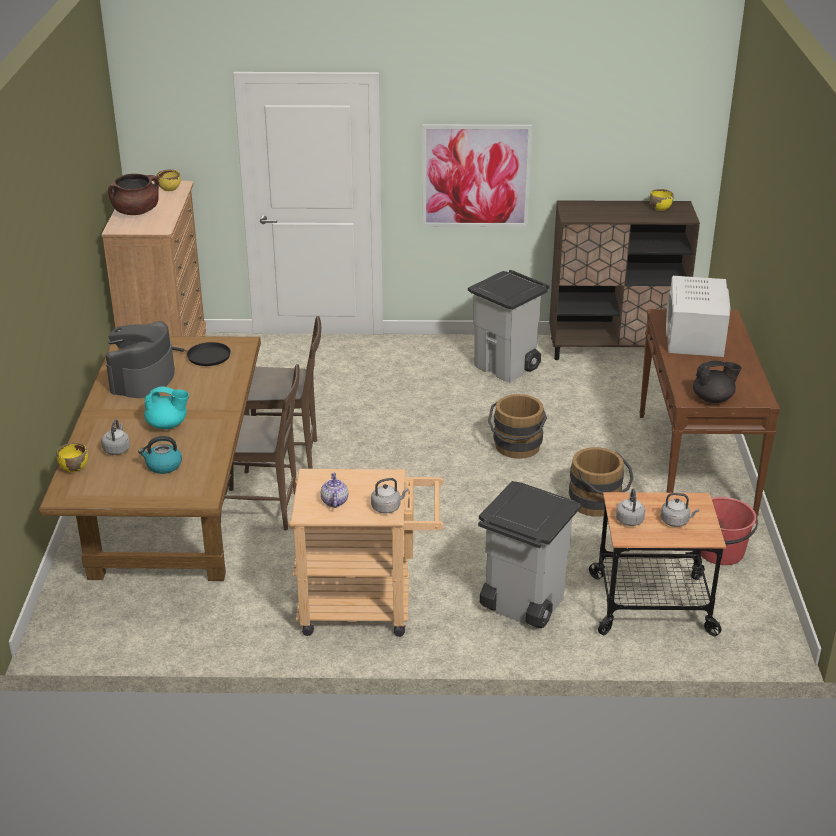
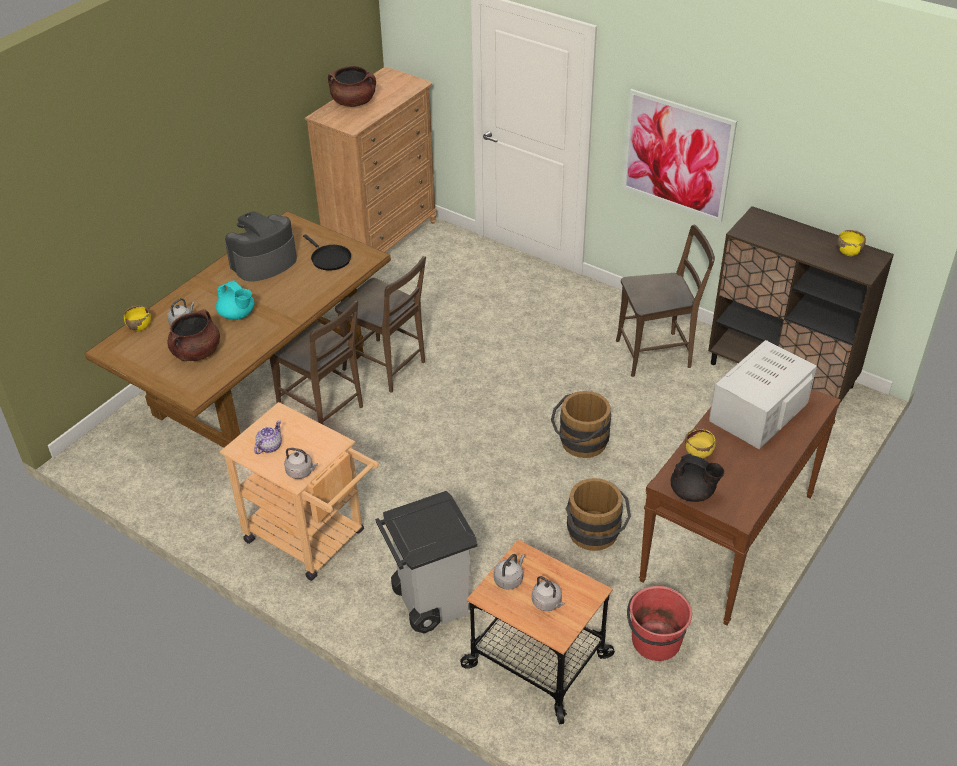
camera: 35 degrees right, 10 degrees up
(163, 466) = (196, 352): kettle -> brown cooking pot
(170, 188) = (405, 85): yellow bowl -> yellow bowl (698, 452)
(507, 367) = (657, 353): grey trash can -> brown chair

